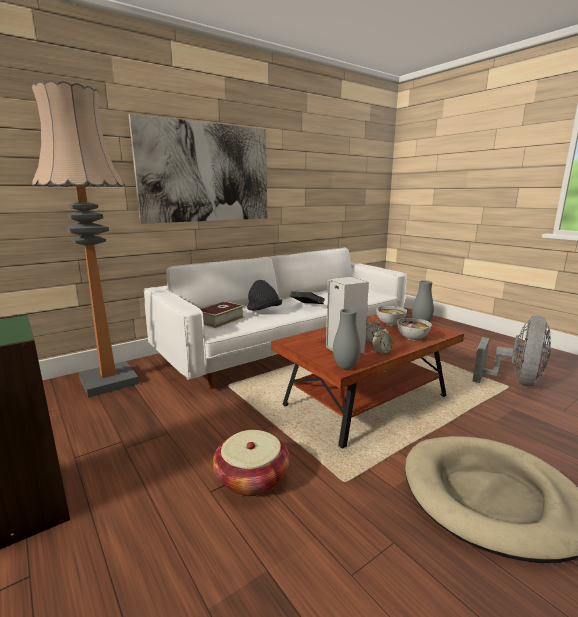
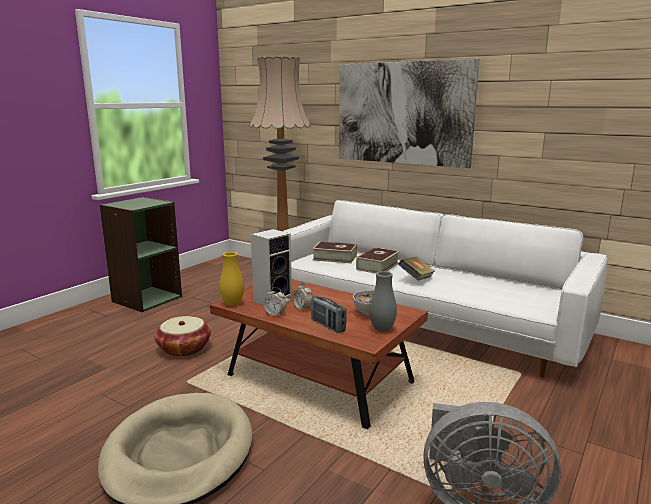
camera: 70 degrees right, 0 degrees up
(264, 311) = (377, 266): black hat -> book
(345, 367) = (232, 304): grey vase -> yellow vase
(412, 338) = (328, 326): bowl -> radio

